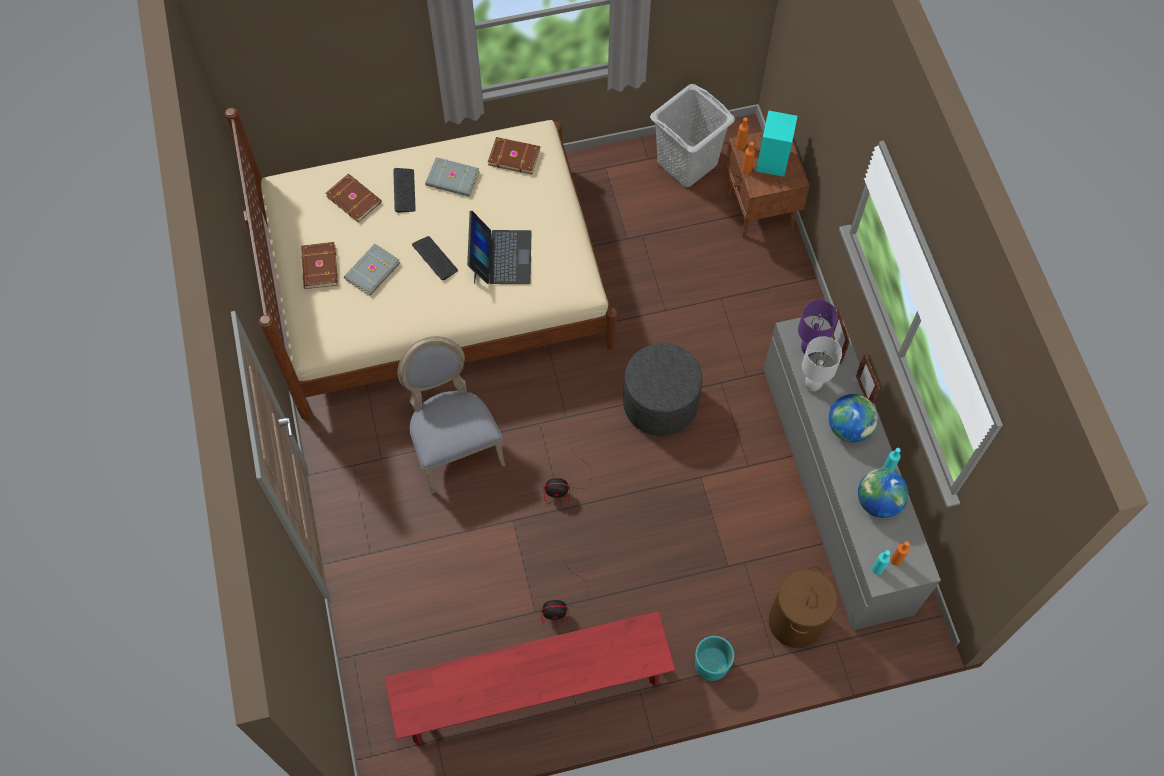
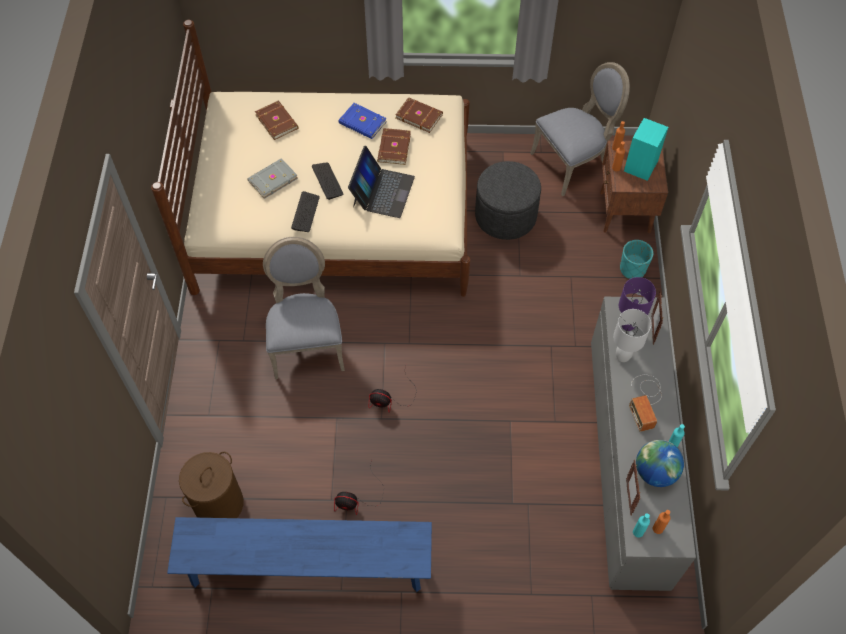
camera: 15 degrees right, 5 degrees down
(318, 267) = (230, 167): brown book -> brown book (393, 148)
(404, 191) = (320, 123): keyboard -> keyboard (305, 212)
(452, 179) = (362, 123): grey book -> blue book
(532, 690) = (307, 567): red bench -> blue bench
(660, 403) = (493, 350): grey ottoman -> grey ottoman (505, 216)
(687, 163) = (573, 162): grey laundry basket -> grey chair
(711, 664) = (472, 586): turquoise planter -> turquoise planter (632, 269)
(795, 622) = (559, 568): brown laundry basket -> brown laundry basket (218, 504)
(849, 428) = (645, 401): globe -> radio
(863, 392) = (667, 373): picture frame -> picture frame (628, 497)

